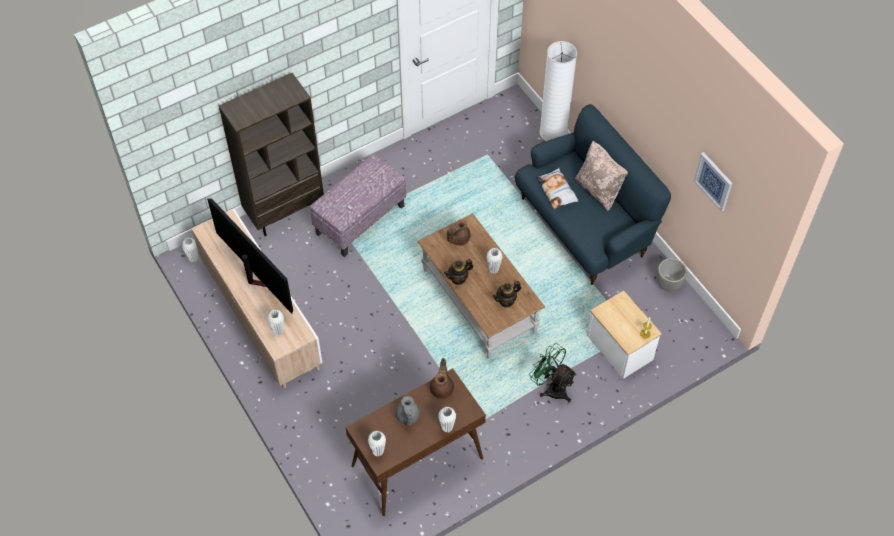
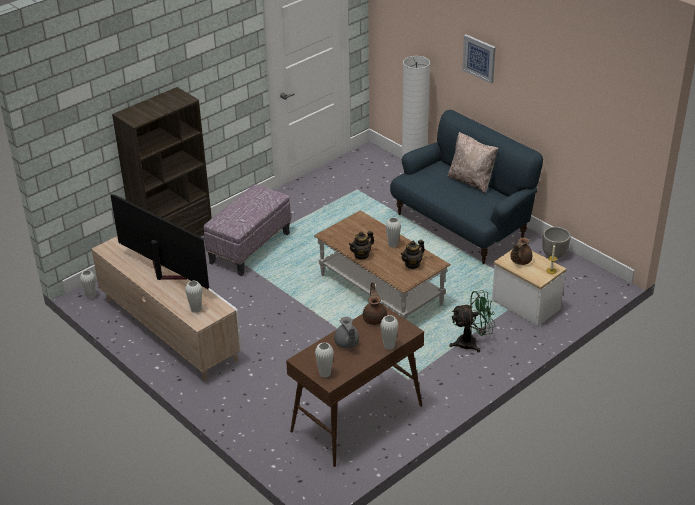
camera: 10 degrees left, 20 degrees down
(458, 239) = (352, 228): brown teapot -> brown teapot (520, 261)
(552, 387) = (472, 342): green fan -> green fan turned 135 degrees clockwise
(557, 191) = (434, 186): pillow -> none
(713, 181) = (584, 114): picture -> picture (479, 58)

